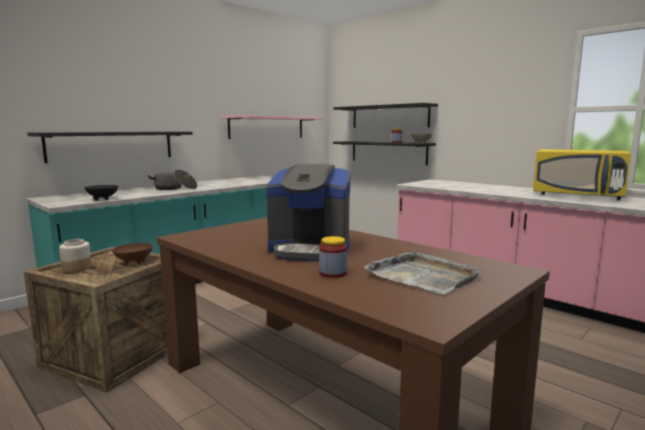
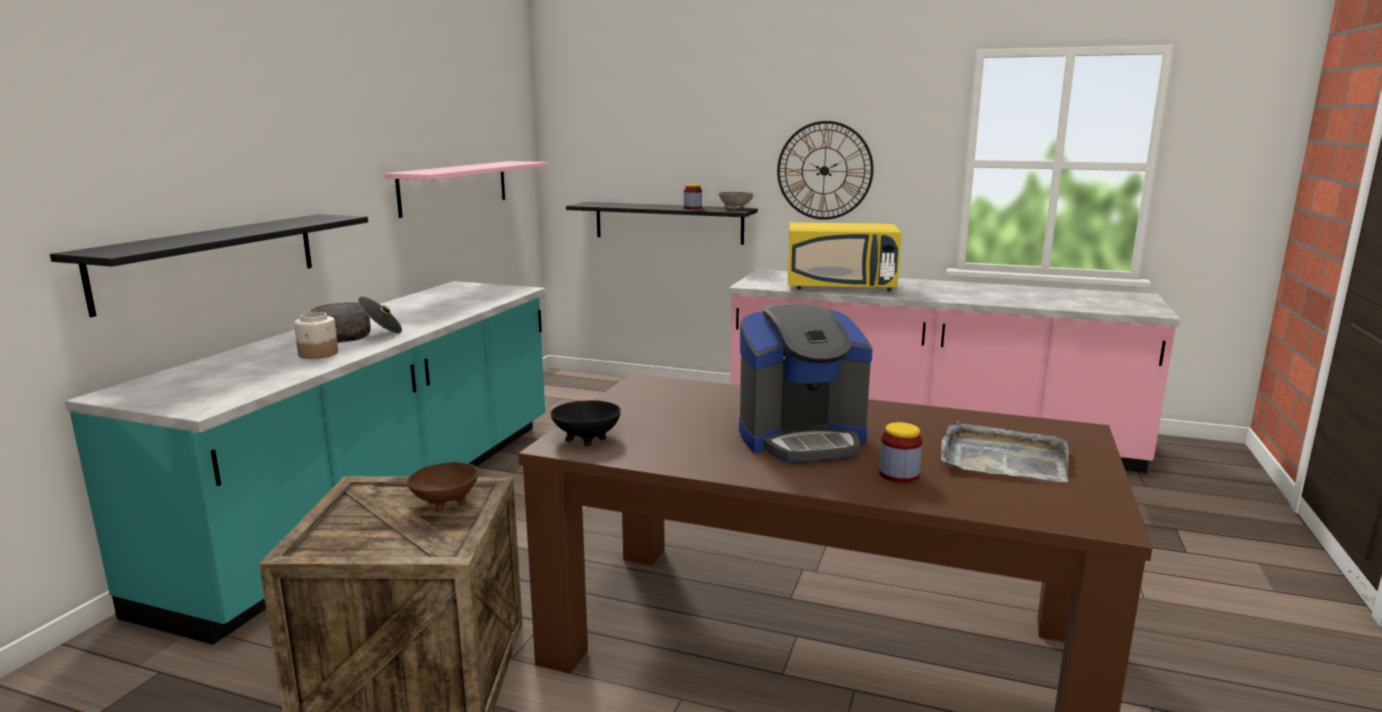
camera: 25 degrees left, 5 degrees up
(77, 268) = (358, 535): jar -> jar (318, 354)
(103, 199) = (268, 382): black bowl -> black bowl (588, 438)
(389, 116) = (668, 161): black shelf -> none
(475, 118) = (824, 170): none -> wall clock
(578, 195) = (997, 291): yellow microwave -> yellow microwave (841, 287)

